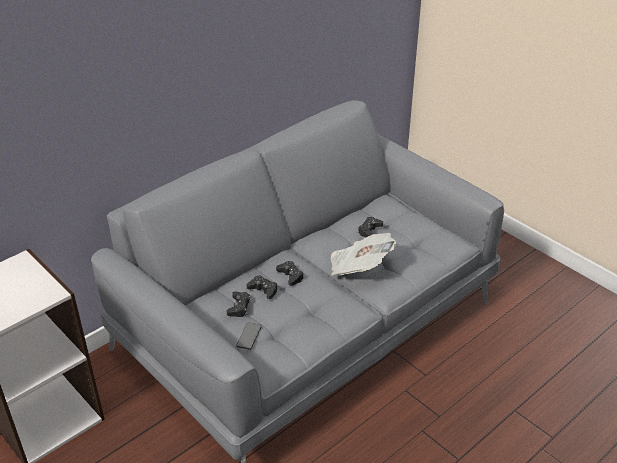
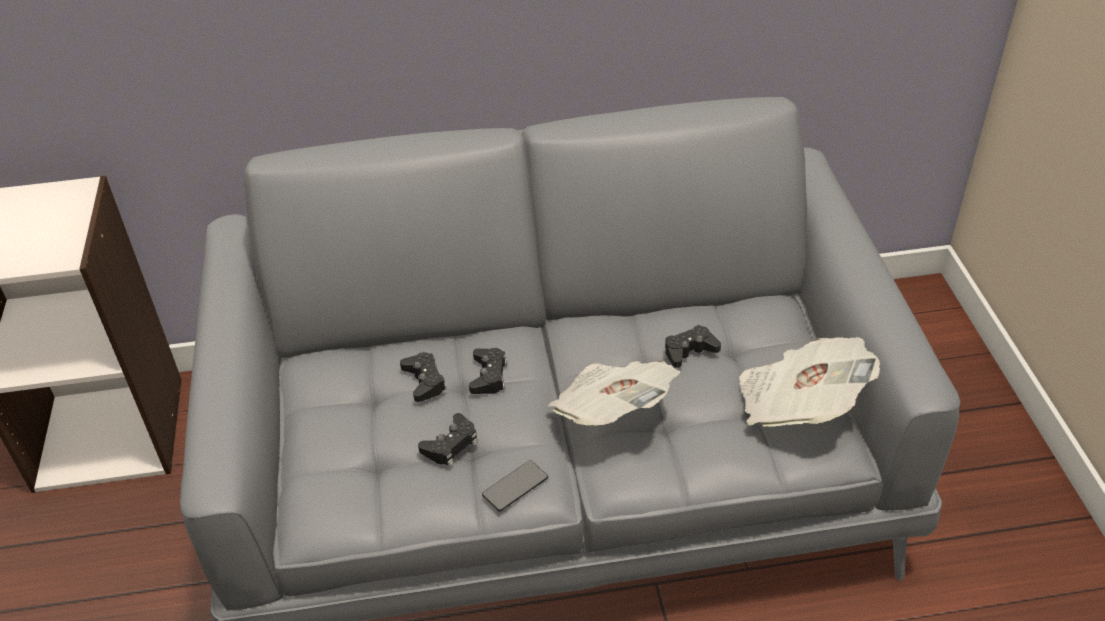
camera: 35 degrees right, 5 degrees up
(239, 307) = (365, 393): black game controller -> black game controller (451, 445)
(249, 336) = (332, 450): phone -> phone (515, 486)
(432, 233) = (798, 404): none -> newspaper

